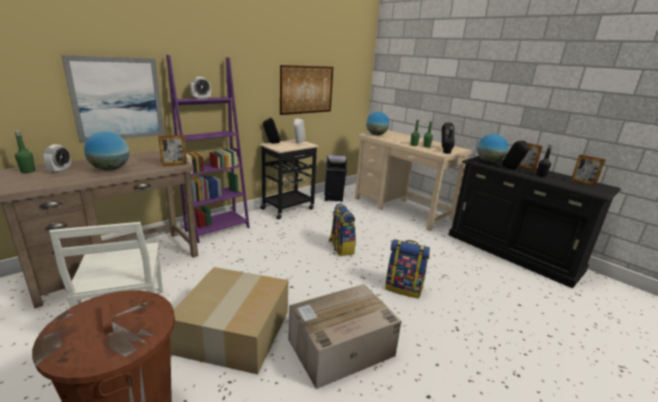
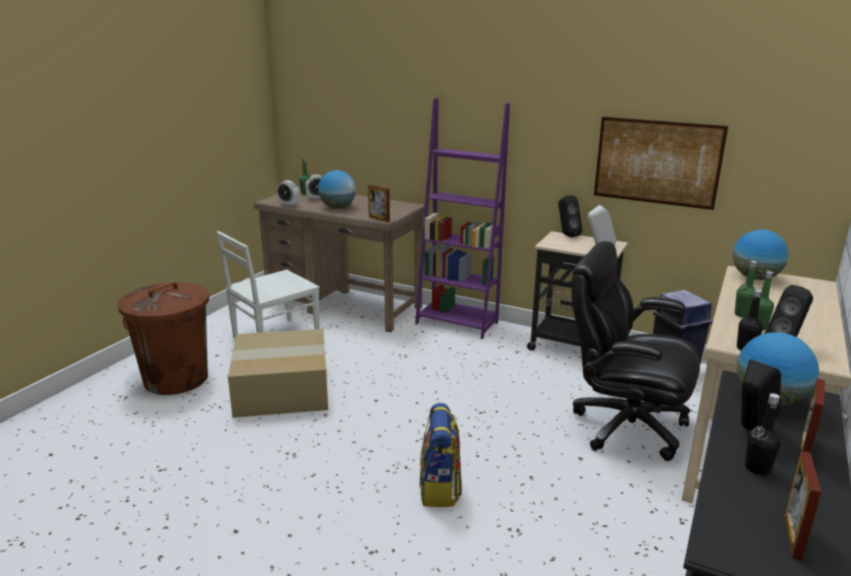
camera: 70 degrees right, 0 degrees up
(118, 99) = (390, 141): picture -> none
(201, 98) = (463, 152): alarm clock -> alarm clock (289, 205)
(340, 248) = (502, 414): backpack -> none
(340, 348) = (285, 456): cardboard box -> none
(370, 222) = (624, 425): none -> black office chair

